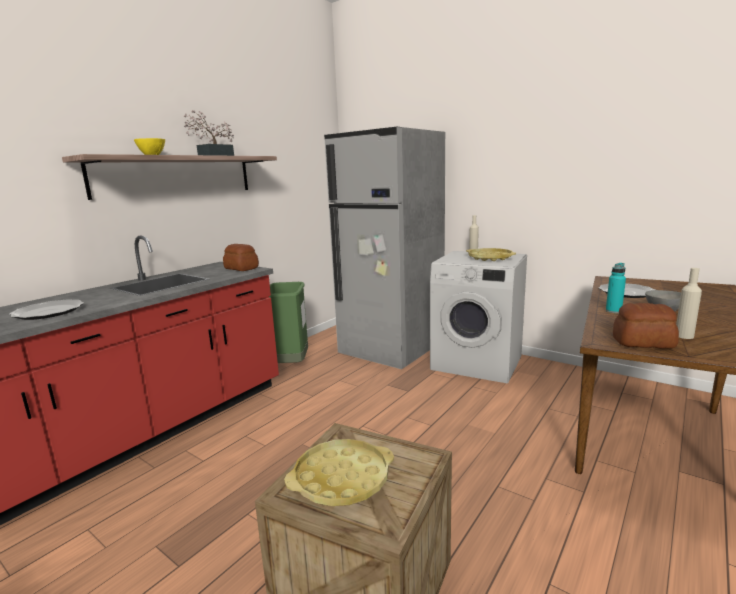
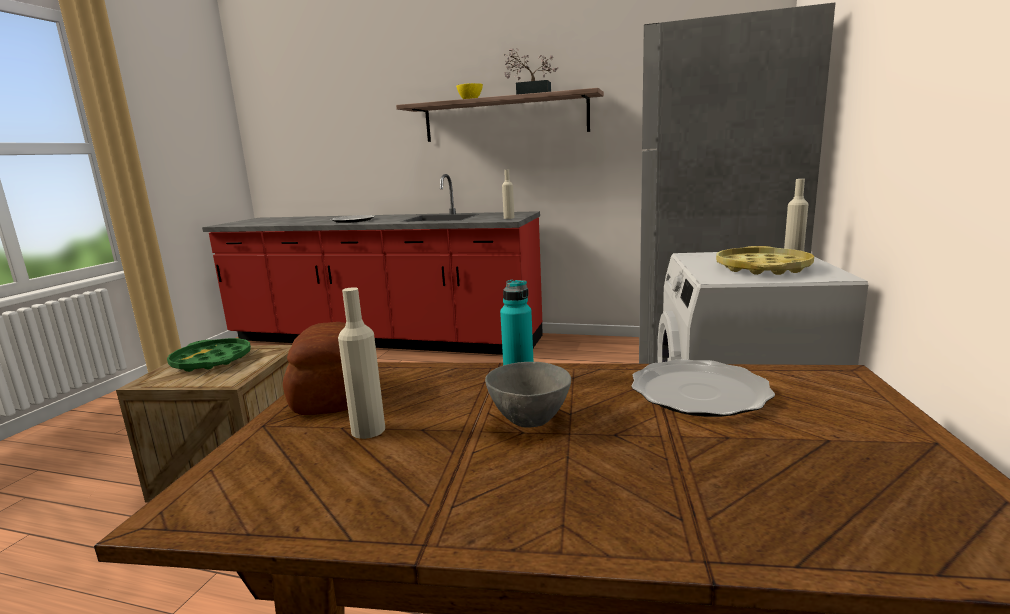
camera: 70 degrees right, 0 degrees up
(241, 268) = (509, 218): bread -> beige bottle
(291, 365) = (583, 350): green trash can -> none
(341, 479) = (211, 361): yellow tray -> green tray

